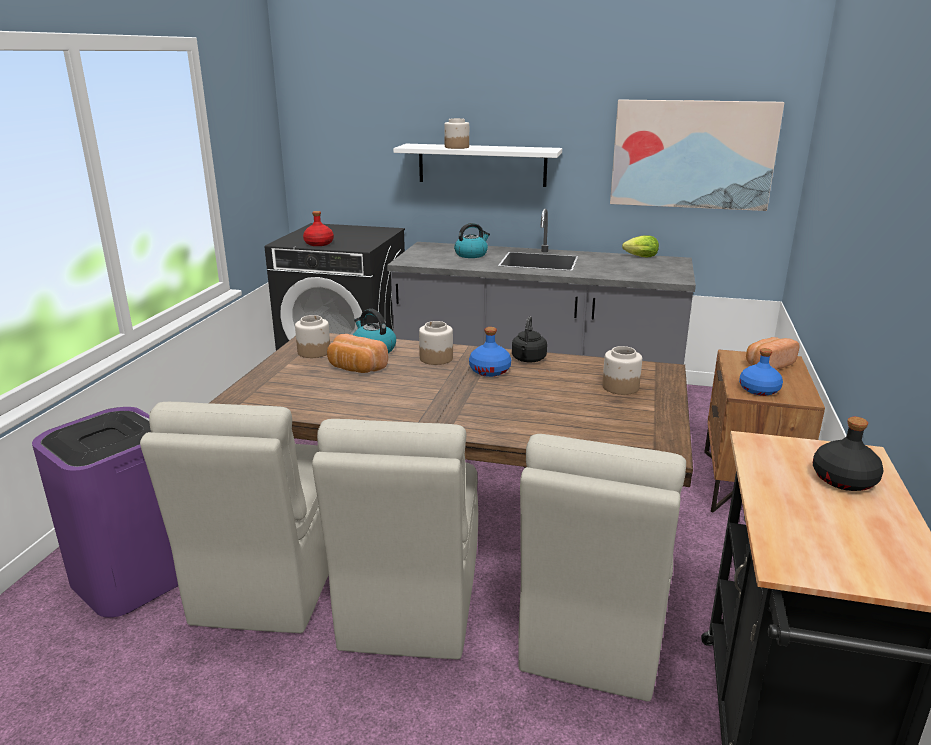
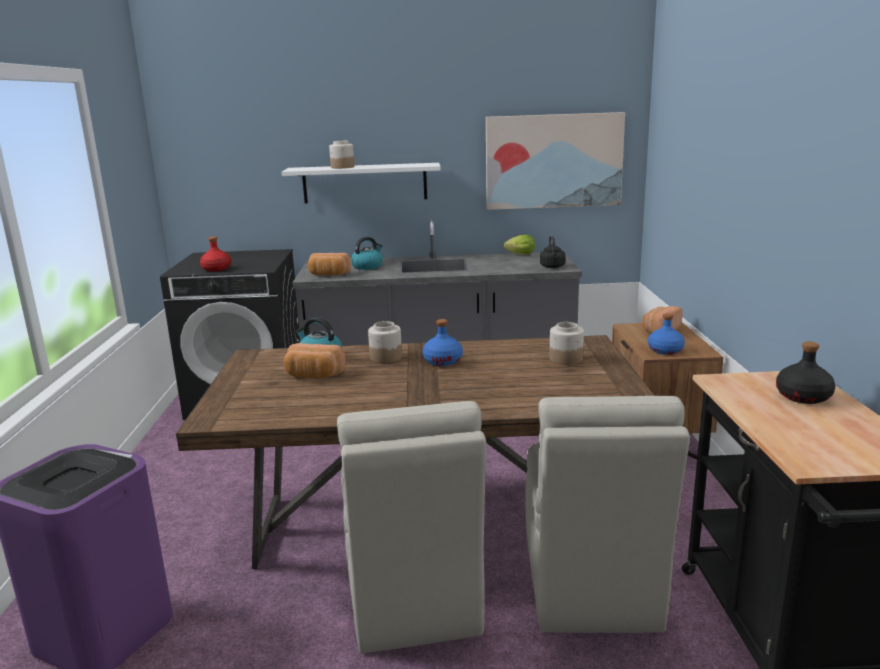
camera: 15 degrees left, 5 degrees down
(268, 583) = (258, 606): beige chair -> none
(314, 352) = (261, 366): jar -> none
(427, 260) = (328, 275): none -> bread
(528, 360) = (471, 348): black kettle -> black kettle (552, 267)

